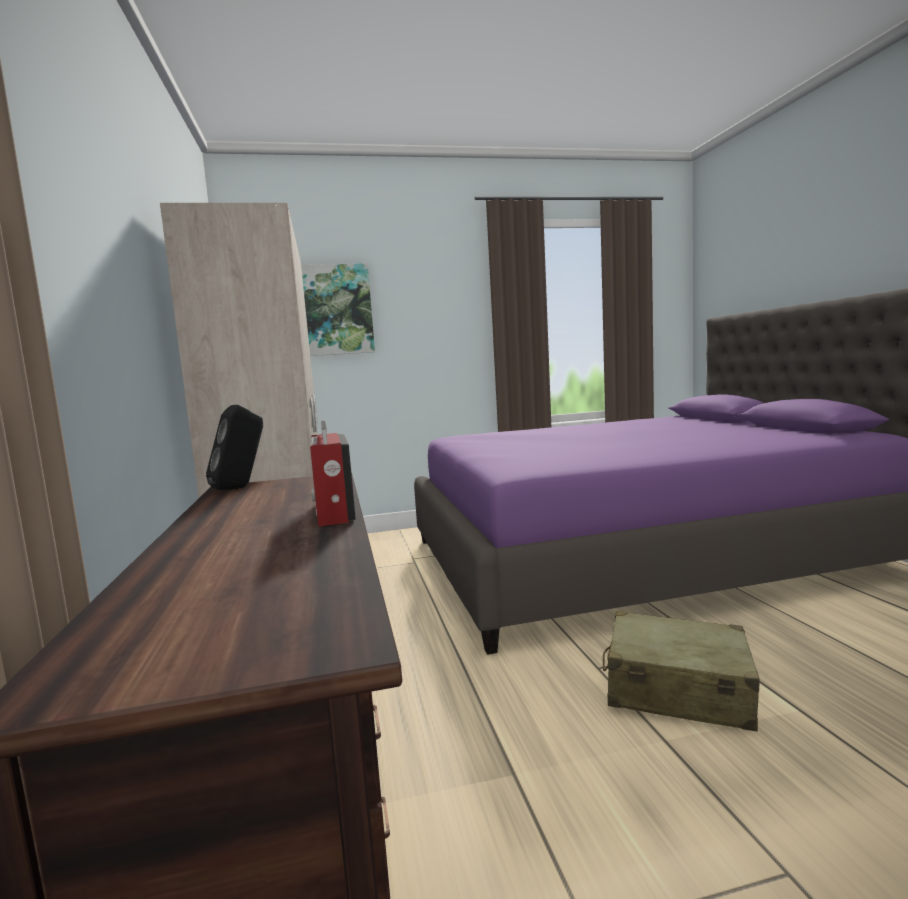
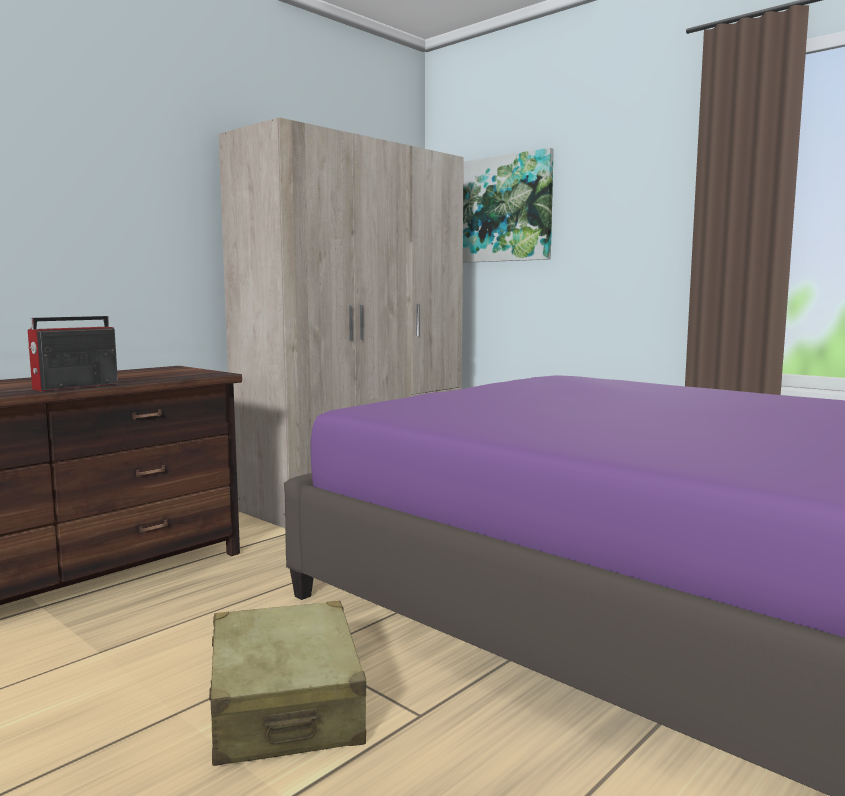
camera: 55 degrees right, 0 degrees up
(240, 488) = (168, 368): black speaker -> none

